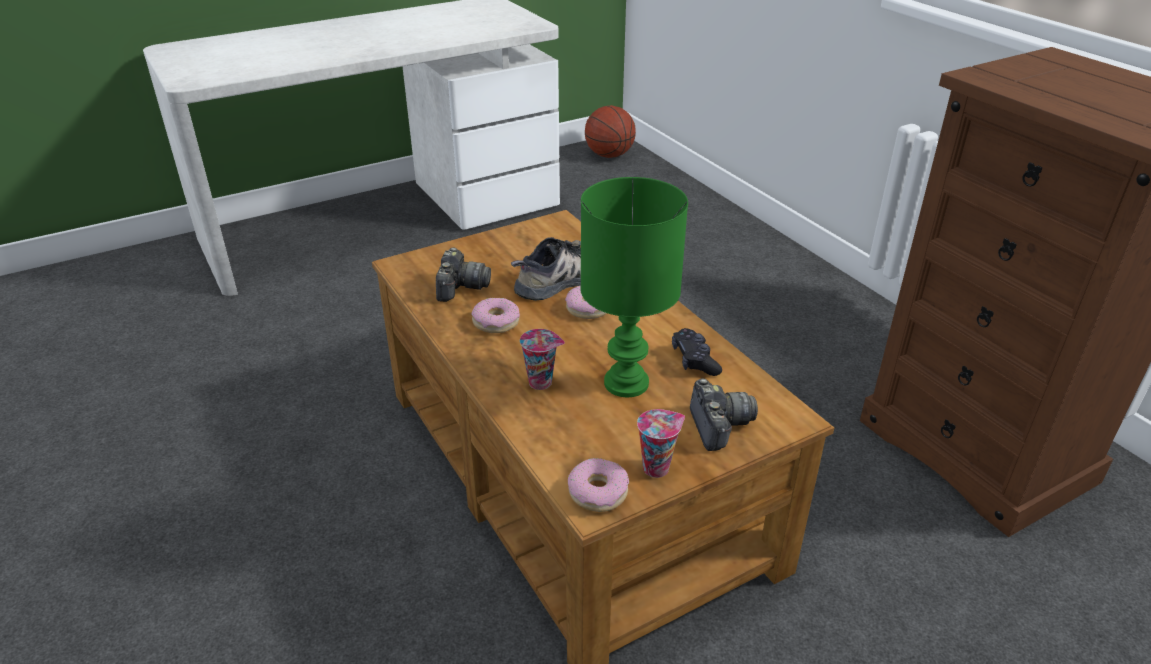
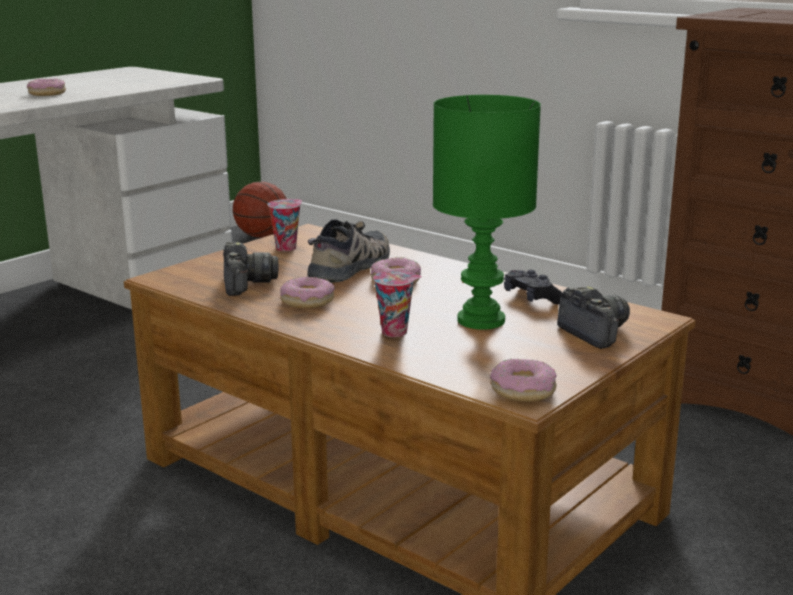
camera: 20 degrees left, 15 degrees down
(393, 37) = (47, 93): none -> donut
(657, 467) = (563, 366): cup -> cup (286, 247)

